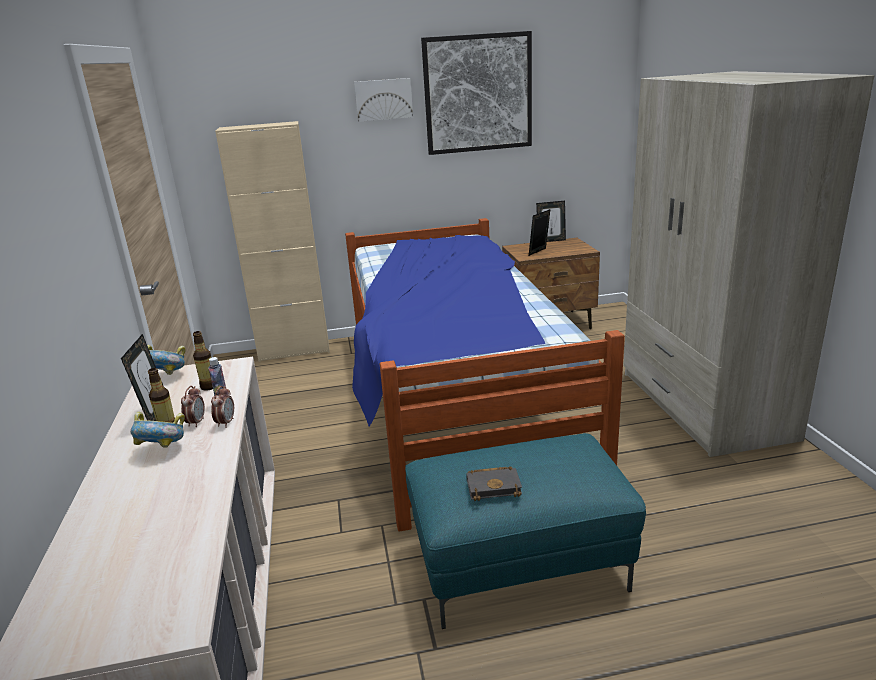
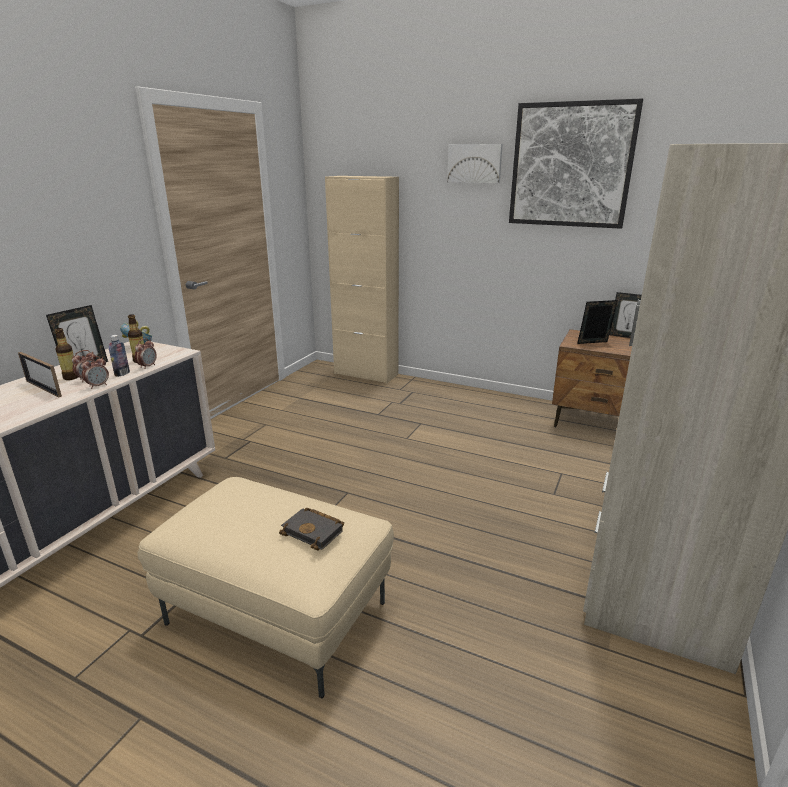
camera: 35 degrees right, 0 degrees up
(163, 450) = (43, 388): bowl -> picture frame
(234, 388) = (148, 366): none -> alarm clock
(454, 398) = (423, 454): bed -> none
(494, 486) = (223, 522): black book -> black book (315, 532)
(519, 563) = (279, 612): turquoise ottoman -> beige ottoman

